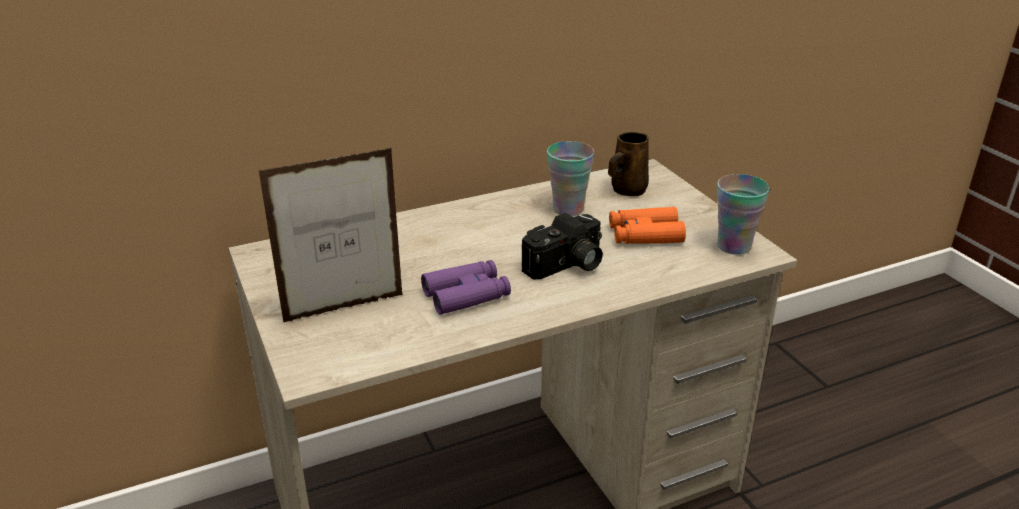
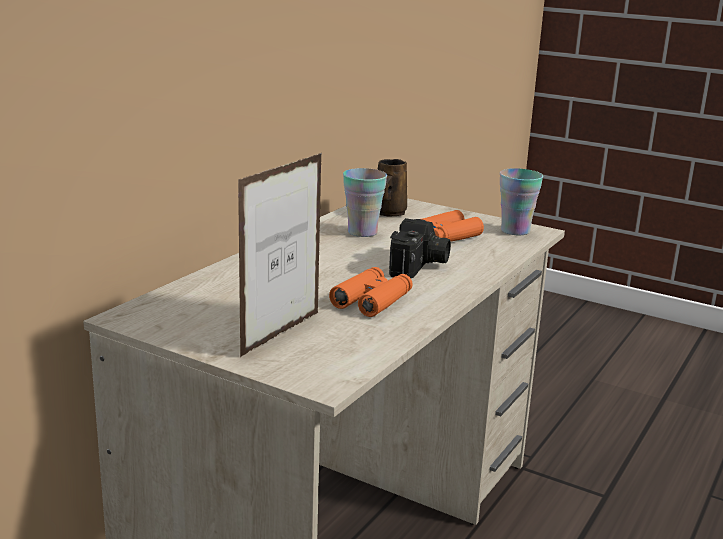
camera: 35 degrees left, 10 degrees down
(466, 295) = (372, 300): purple binoculars -> orange binoculars

